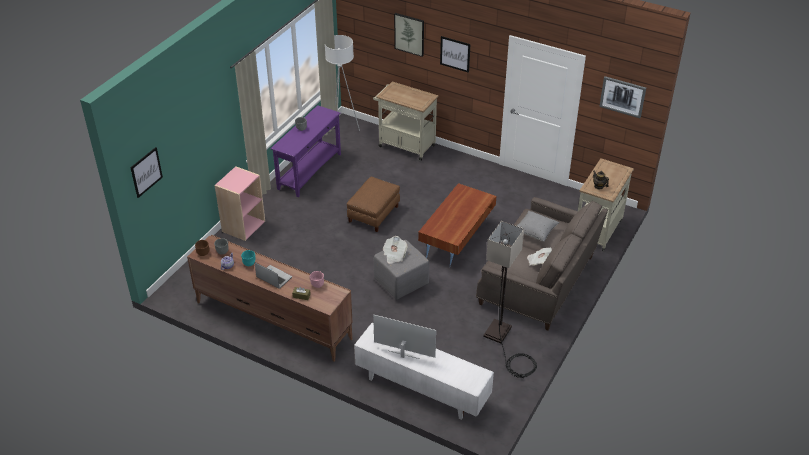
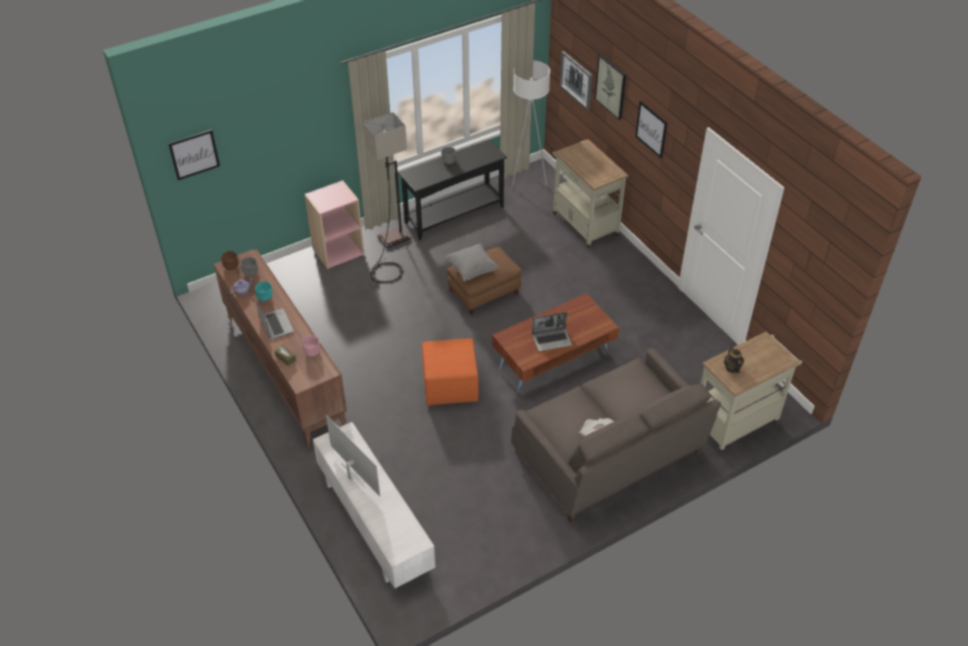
camera: 30 degrees right, 5 degrees up
(309, 171) = (454, 214): purple console table -> black console table
(394, 255) = (442, 352): newspaper -> none
(401, 282) = (449, 387): grey ottoman -> orange ottoman
(460, 219) = (552, 340): none -> laptop
(509, 350) = (505, 526): floor lamp -> floor lamp (389, 257)
(535, 231) = (623, 392): grey pillow -> grey pillow (472, 268)
(622, 96) = (816, 260): picture -> picture (576, 80)

